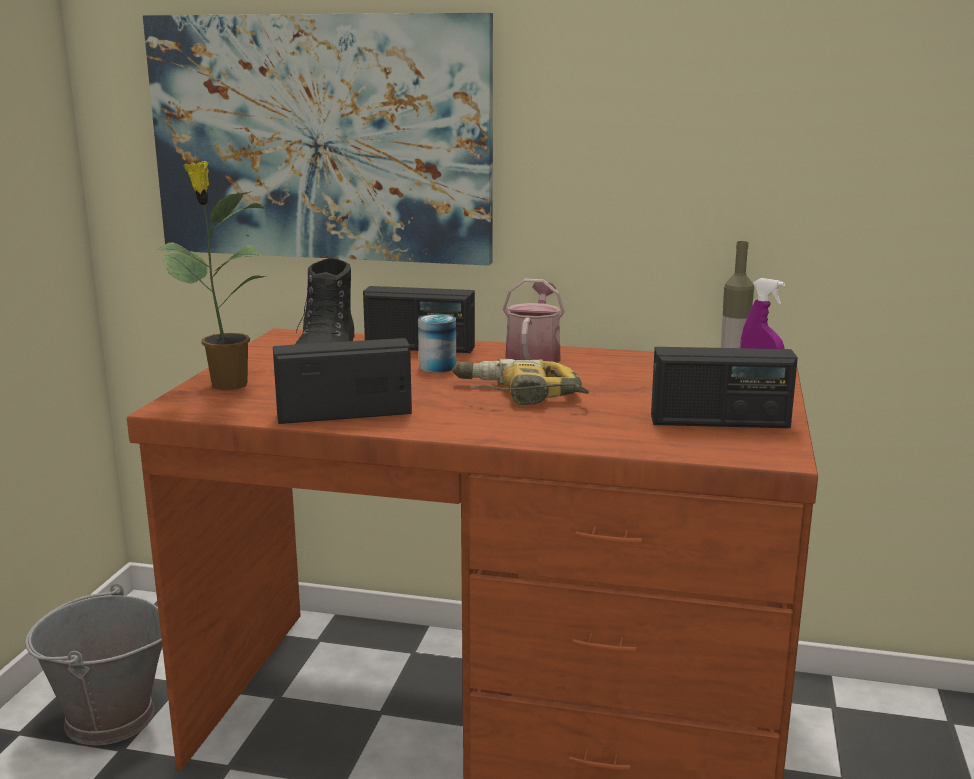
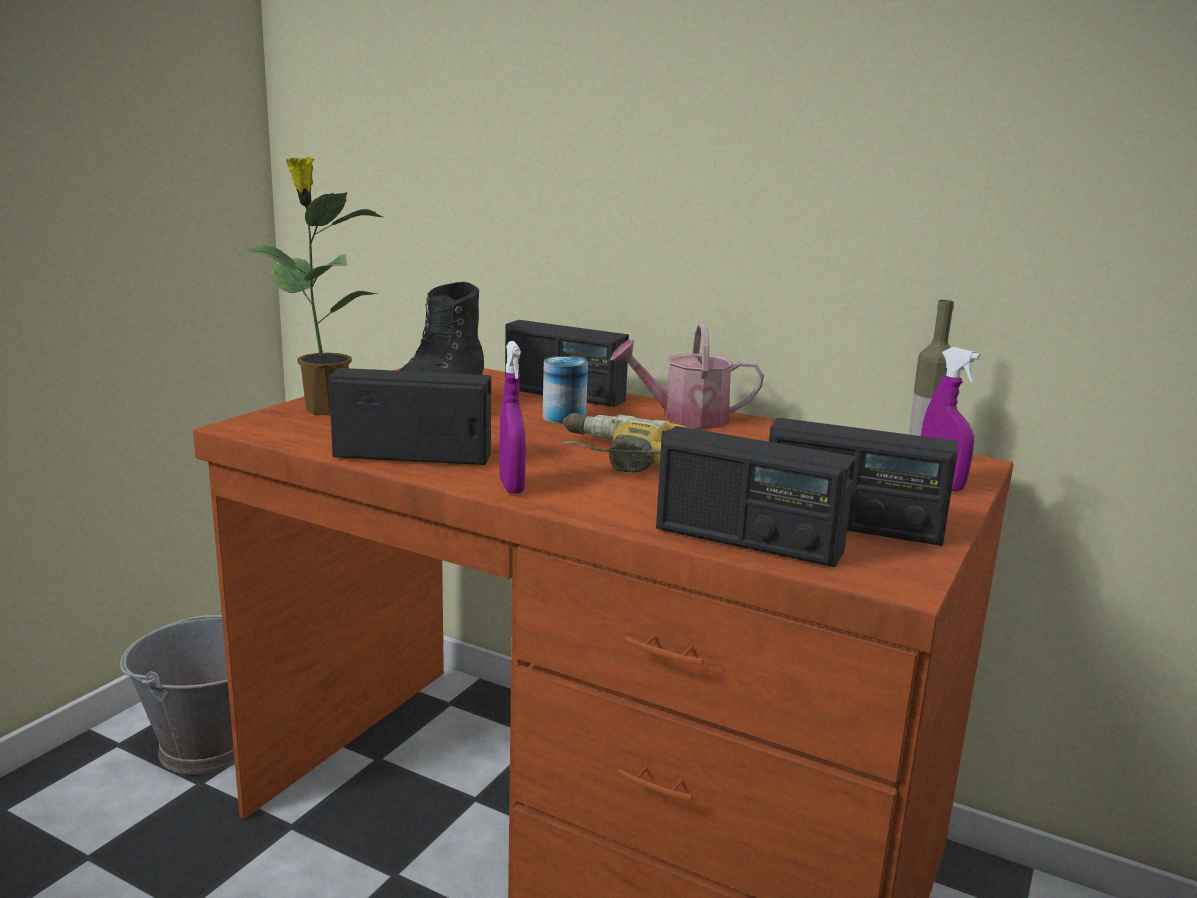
camera: 15 degrees right, 0 degrees up
(321, 139) = (490, 152): picture -> none
(448, 428) = (511, 486): none -> purple spray bottle
(534, 356) = (684, 419): watering can -> watering can turned 120 degrees counterclockwise
(657, 444) = (747, 541): none -> radio

